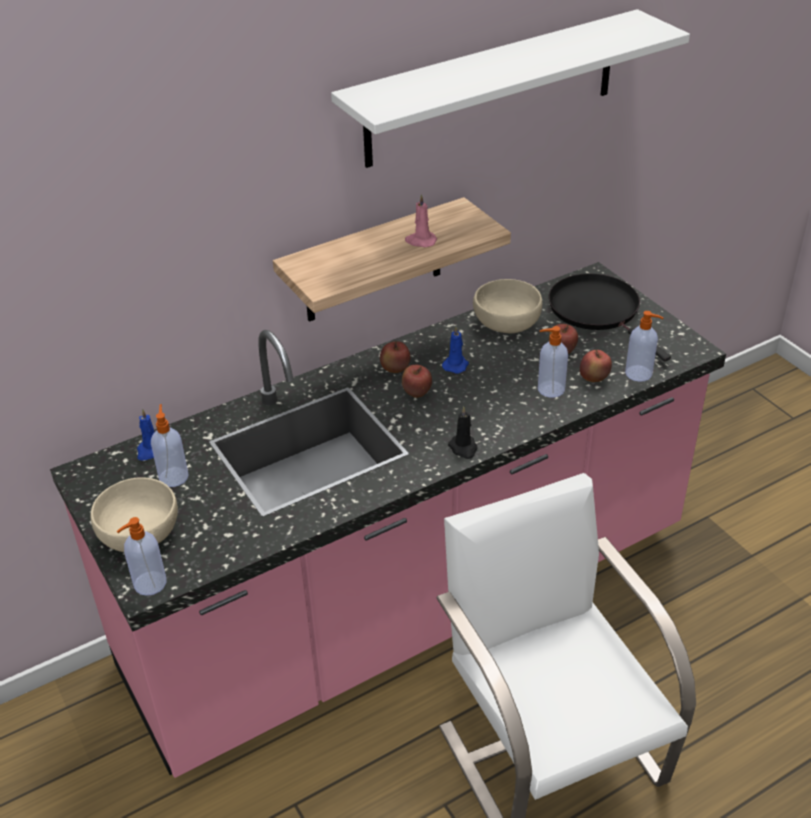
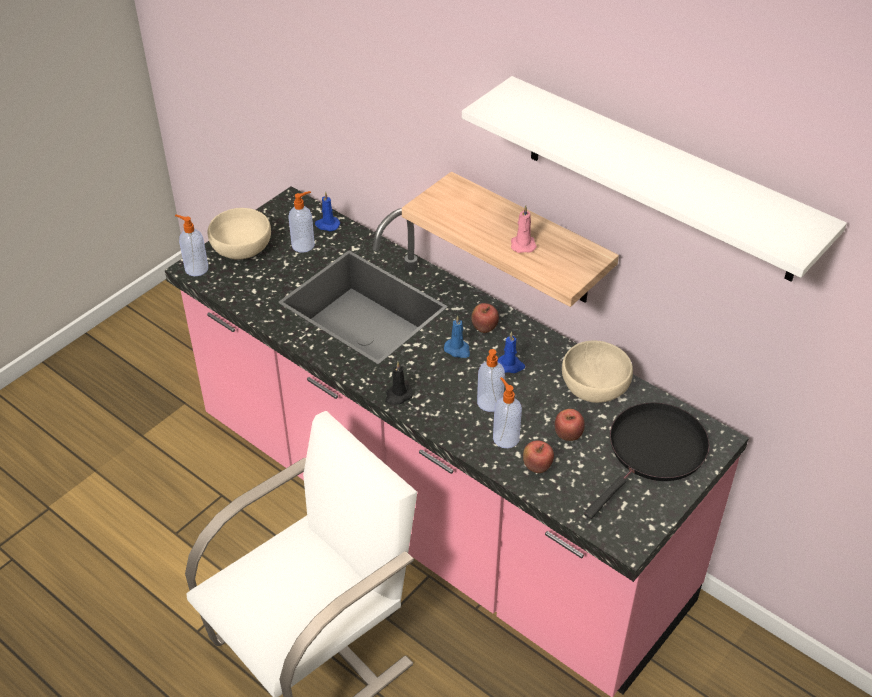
camera: 70 degrees right, 5 degrees up
(416, 393) = (458, 350): apple -> blue candle
(639, 374) = (562, 501): soap dispenser -> soap dispenser (489, 403)

